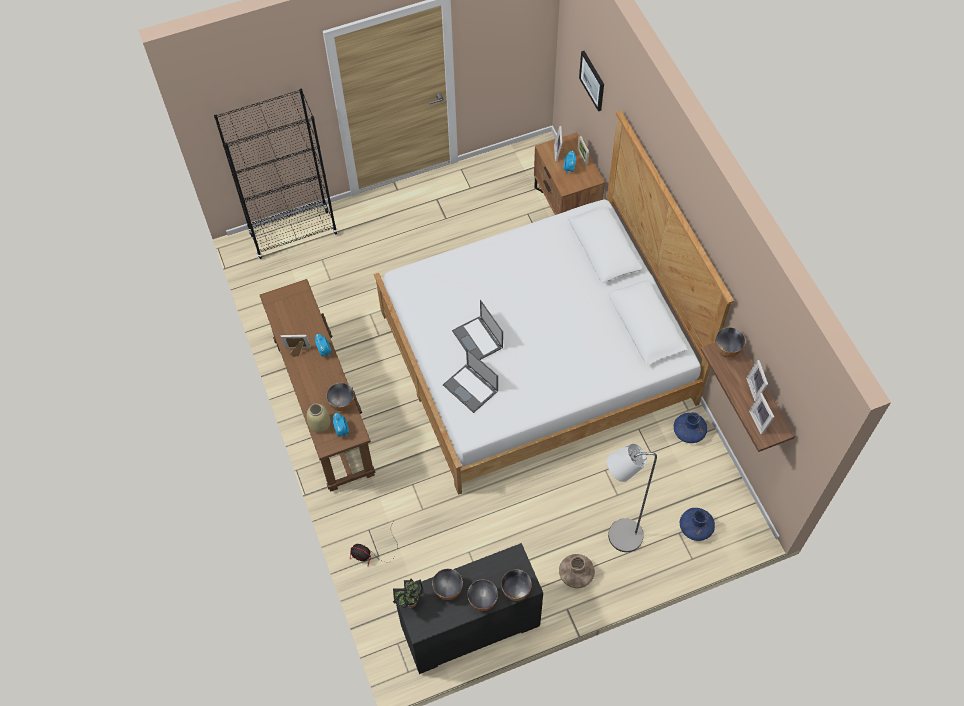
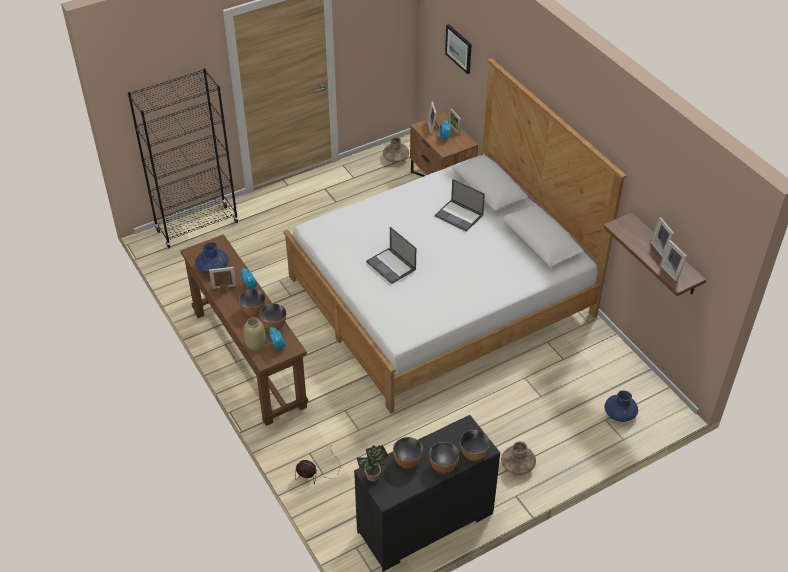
camera: 10 degrees left, 15 degrees down
(471, 388) = (393, 303): laptop -> laptop (459, 216)
(521, 167) = (396, 158): none -> brown vase
(618, 537) = (550, 430): grey floor lamp -> none
(689, 432) = (593, 339): blue vase -> blue vase (213, 267)
(727, 350) = (627, 223): bowl -> bowl (254, 311)

